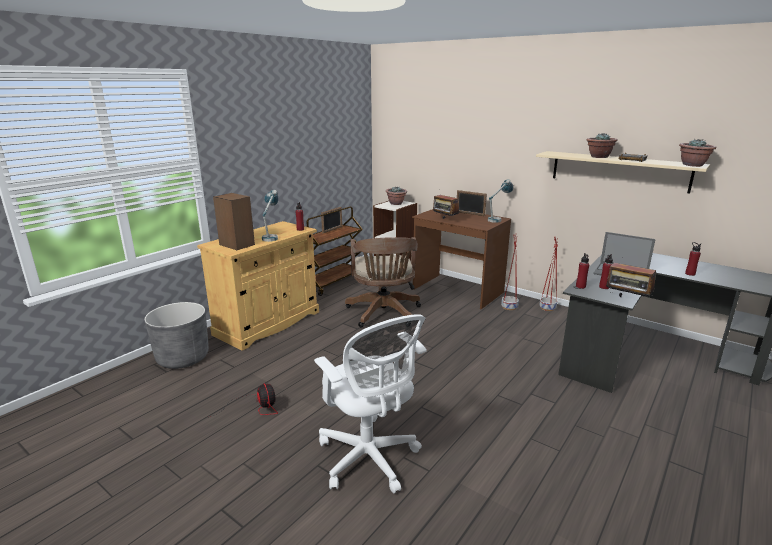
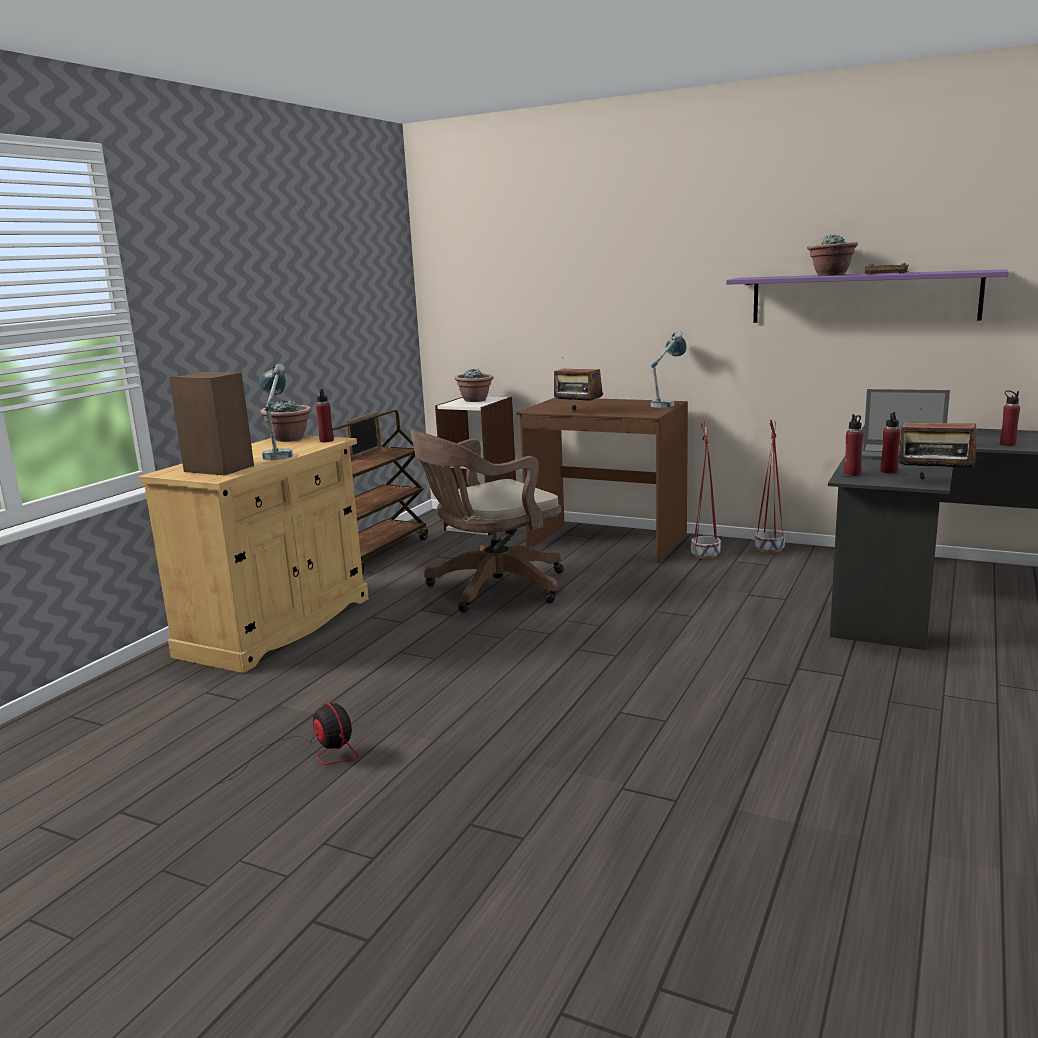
camera: 10 degrees left, 5 degrees down
(183, 358) = (127, 699): grey planter -> none
(369, 459) = (562, 800): white office chair -> none
(384, 314) = (491, 588): brown office chair -> brown office chair turned 75 degrees clockwise
(470, 214) = (615, 401): picture frame -> none
(618, 171) = (863, 297): beige shelf -> purple shelf
(693, 165) = (984, 270): potted plant -> potted plant (289, 439)

